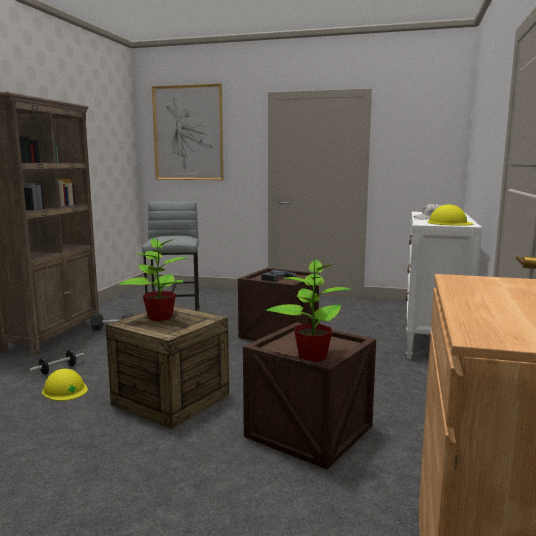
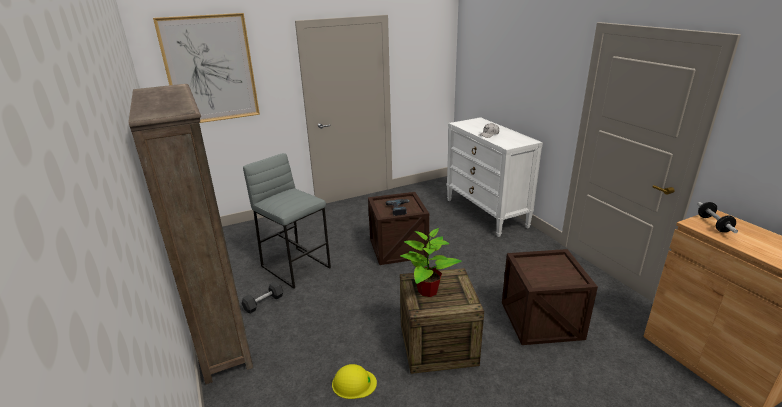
camera: 40 degrees left, 15 degrees up
(58, 369) = (307, 369): dumbbell -> dumbbell (713, 224)
(312, 356) = (565, 279): potted plant -> none
(449, 223) = (516, 140): yellow hard hat -> none

